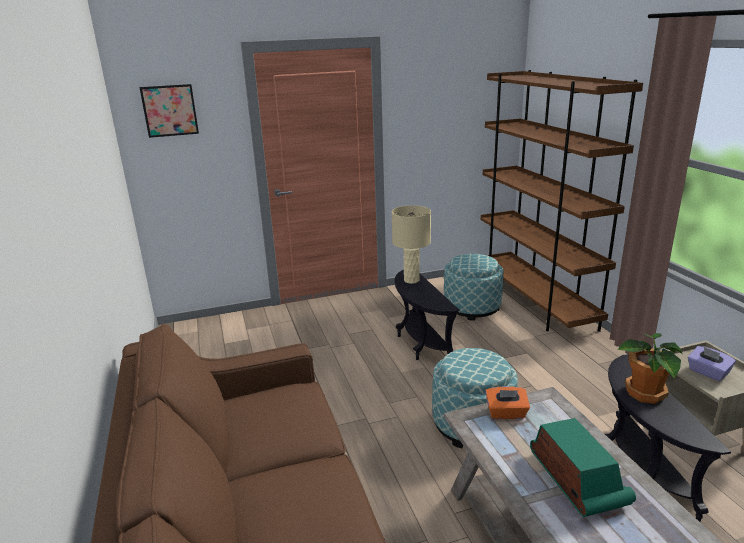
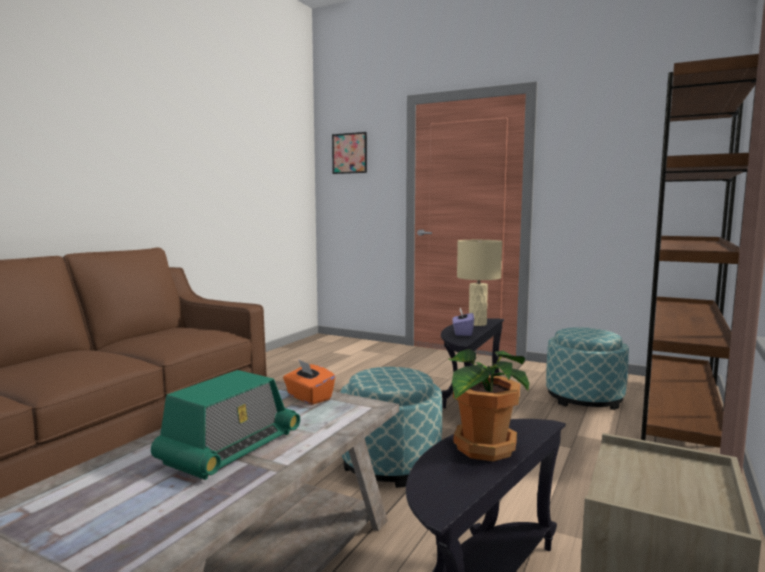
camera: 45 degrees right, 15 degrees down
(707, 372) = (648, 481): purple tissue box -> purple tissue box (462, 333)

